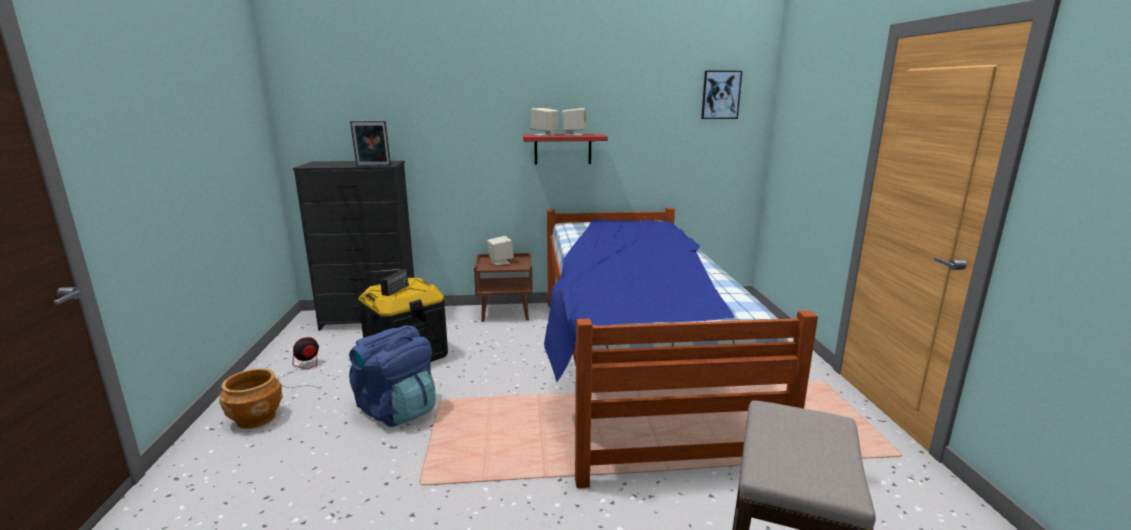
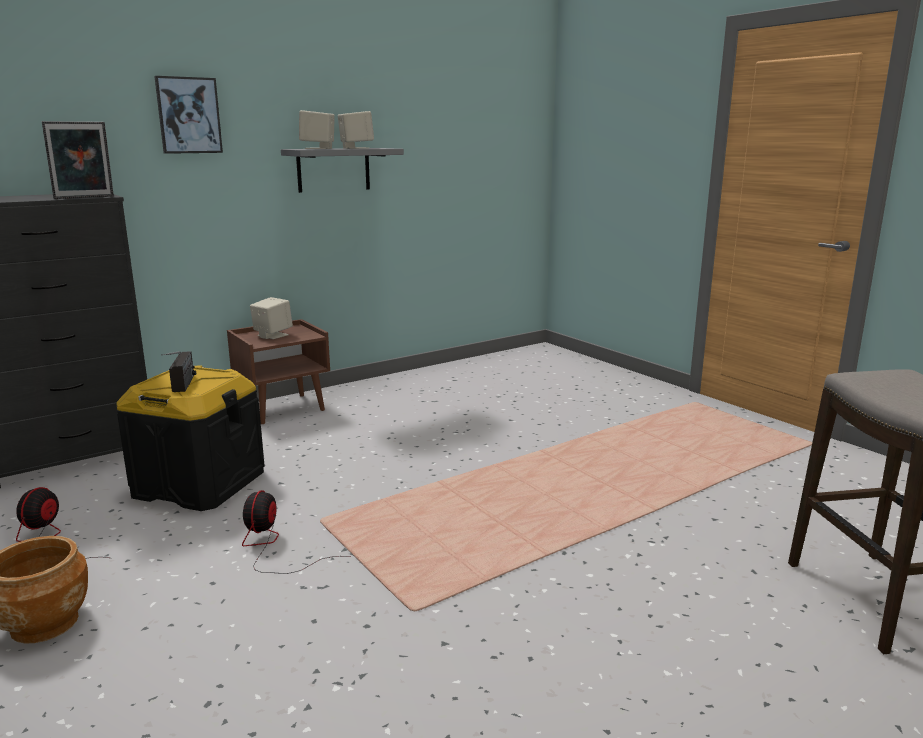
camera: 30 degrees left, 0 degrees up
(397, 410) = (272, 546): blue backpack -> fan
(562, 149) = (333, 169): red shelf -> grey shelf
(633, 365) = (507, 428): bed -> none
(720, 95) = (505, 100): picture -> picture (188, 115)

